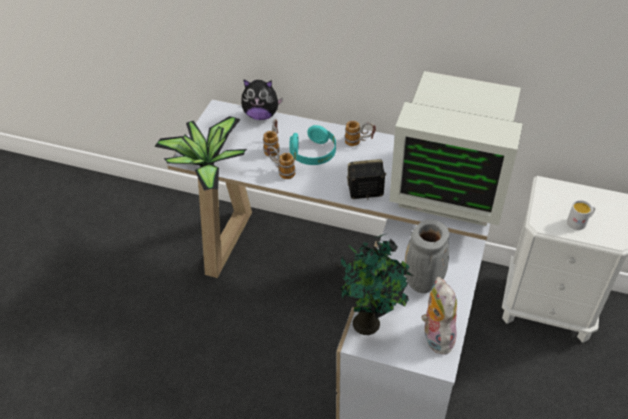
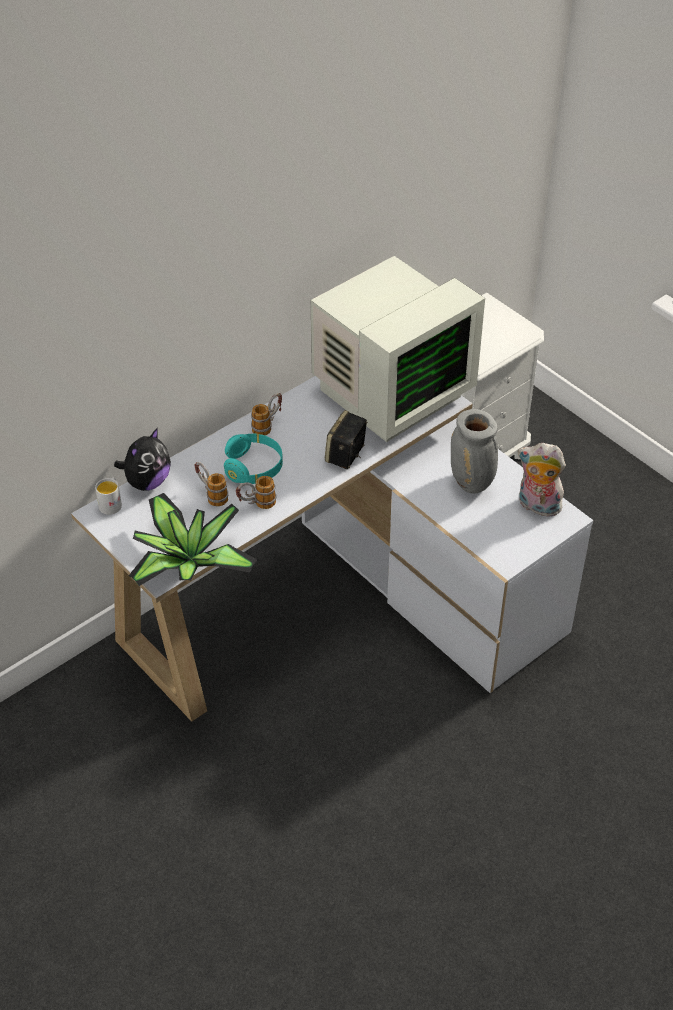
camera: 60 degrees left, 0 degrees up
(369, 323) = (490, 544): potted plant -> none
(579, 222) = (490, 342): white mug -> white mug (111, 503)

